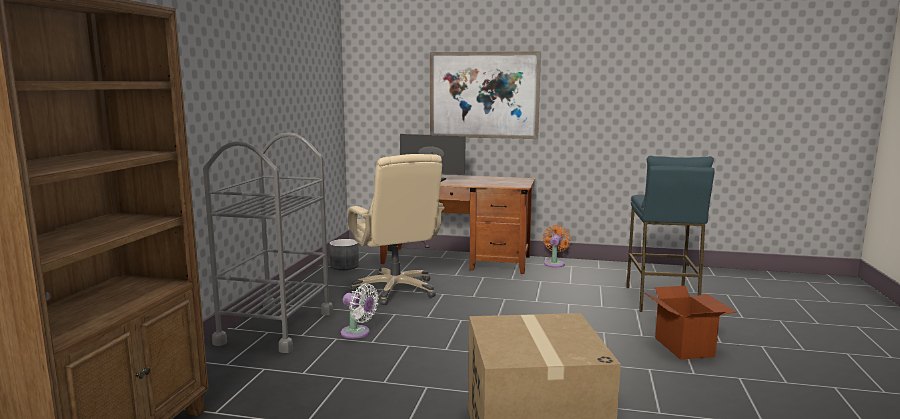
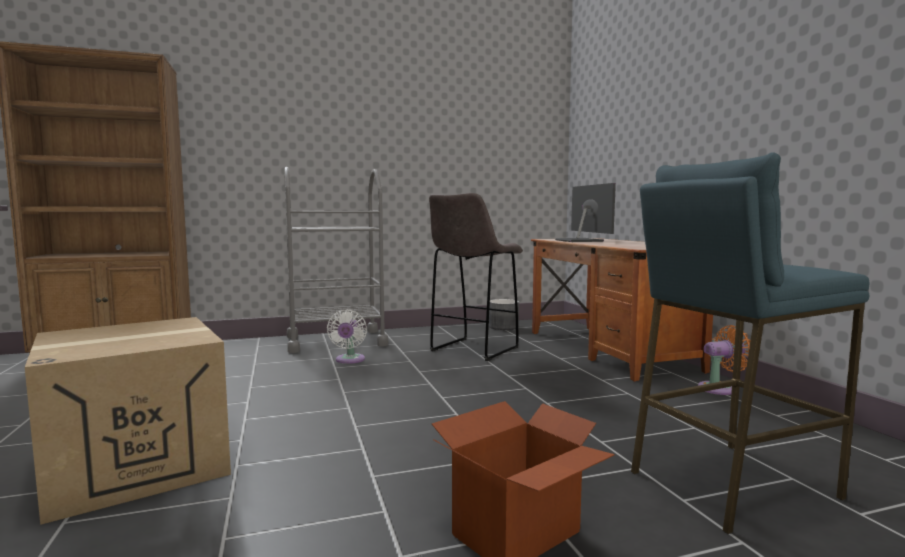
camera: 60 degrees right, 5 degrees down
(396, 290) = (473, 350): beige office chair -> grey stool
(483, 95) = (674, 129): picture -> none

